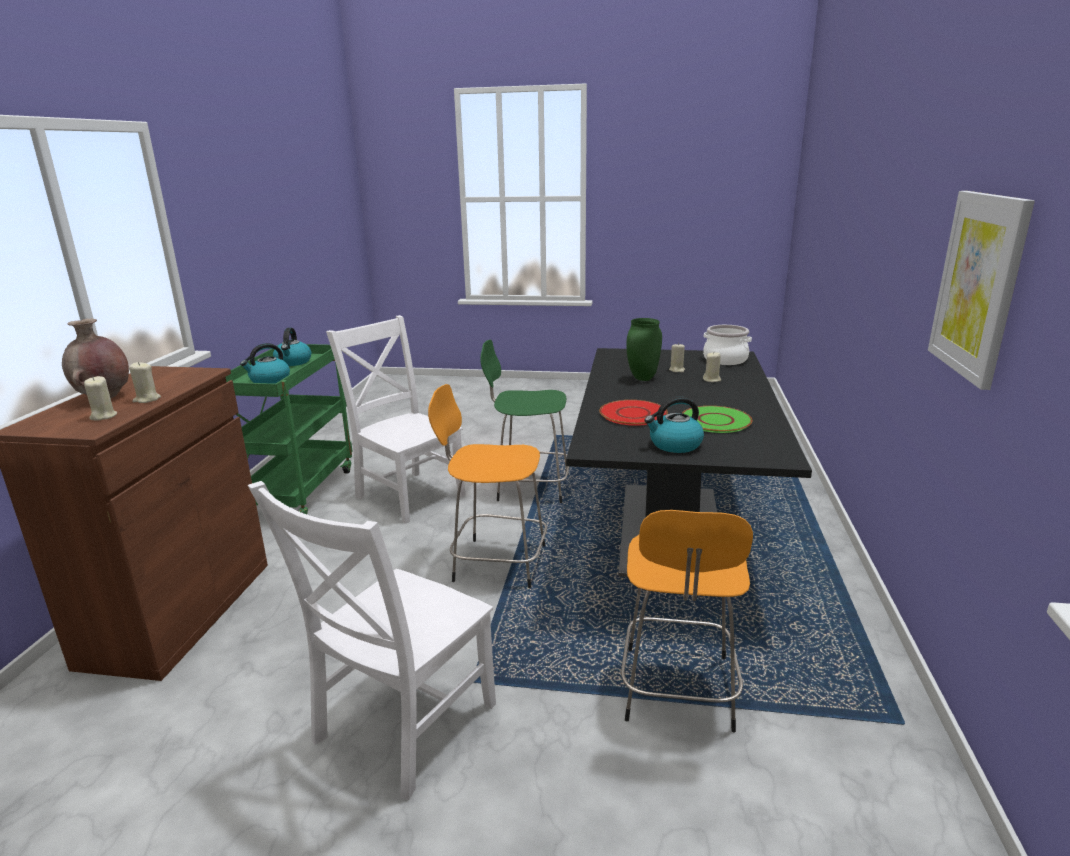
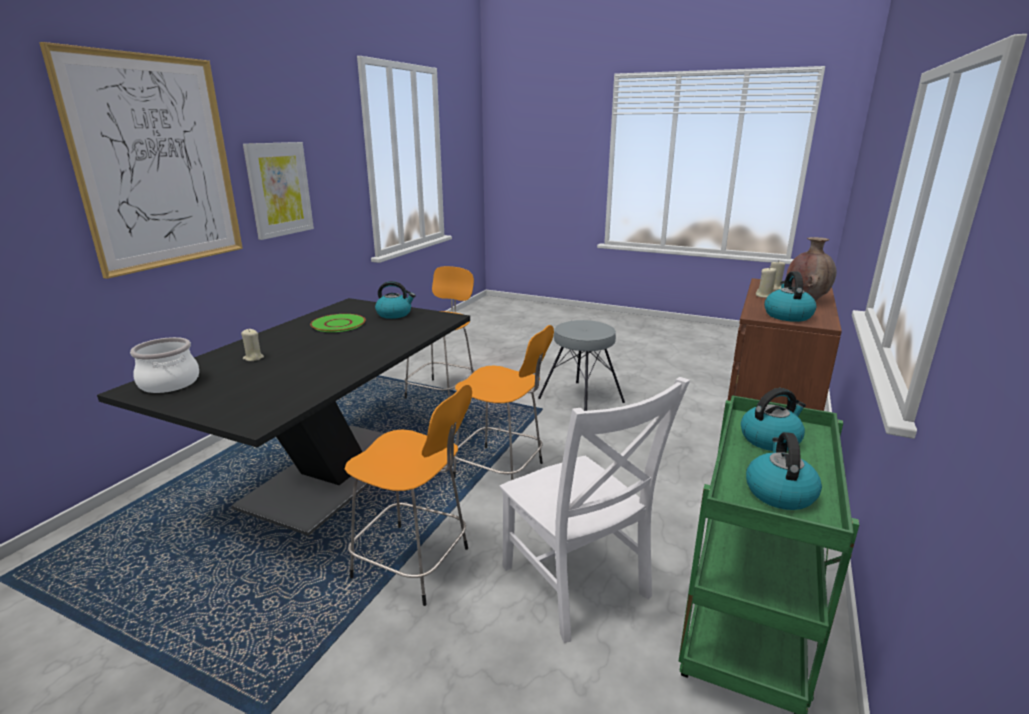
camera: 165 degrees left, 0 degrees up
(172, 375) = (787, 315): none -> kettle
(400, 727) = (581, 399): white chair -> grey stool
(530, 487) = (415, 564): green stool -> orange stool
(633, 414) = (385, 335): red plate -> none
(642, 378) = (310, 369): green vase -> none
(677, 370) = (254, 375): beige candle -> none
(908, 203) = (157, 163): none -> picture

